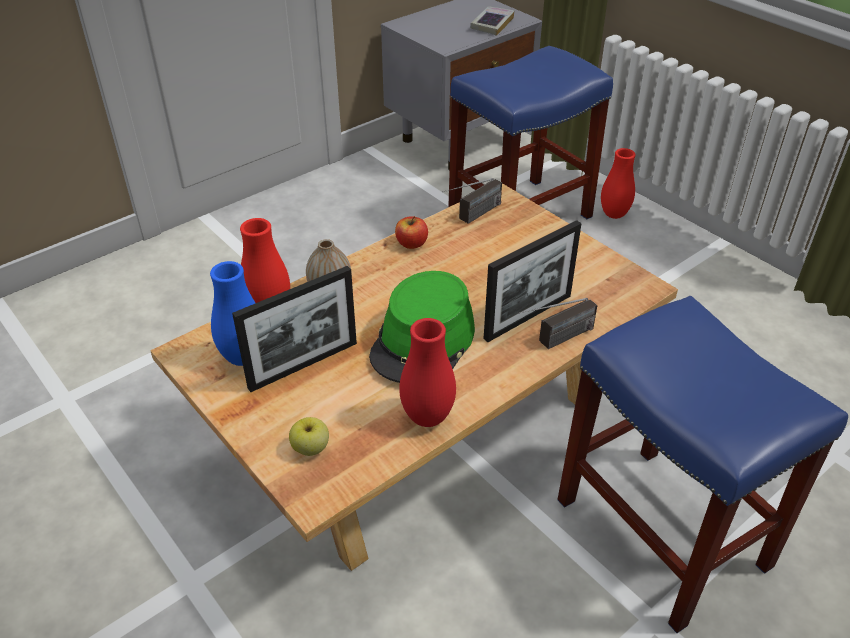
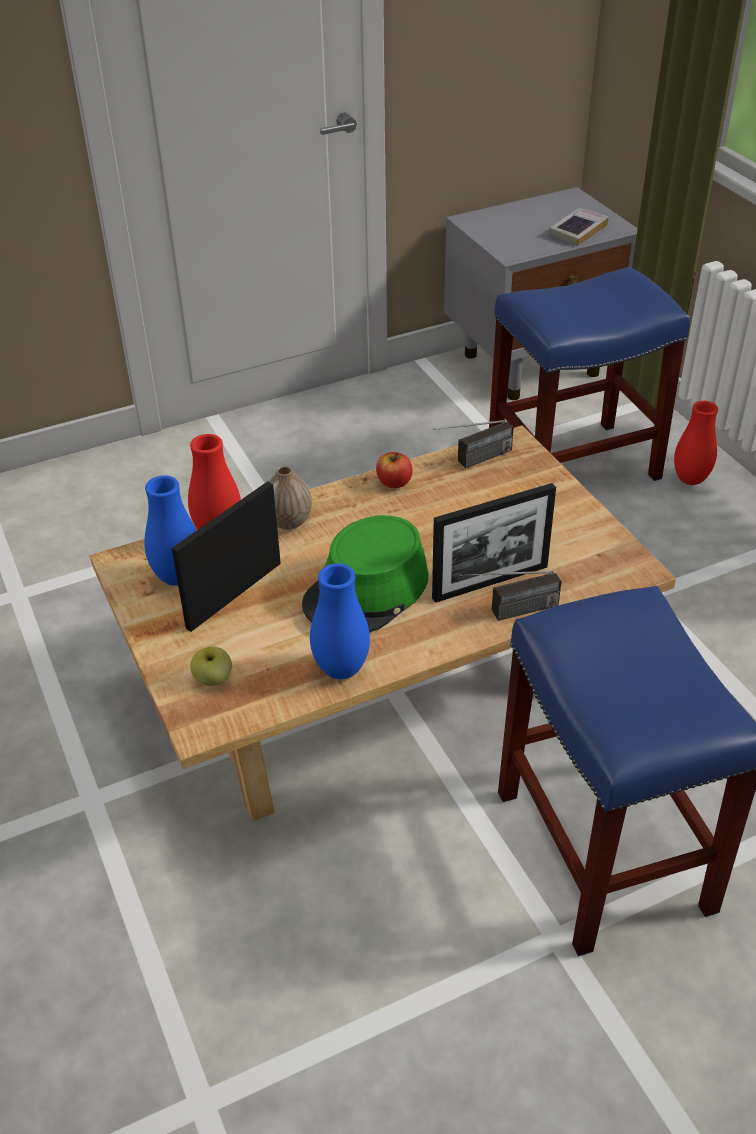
camera: 15 degrees right, 0 degrees up
(303, 365) = (234, 595): picture frame -> picture frame turned 150 degrees clockwise
(427, 417) = (341, 669): red vase -> blue vase

